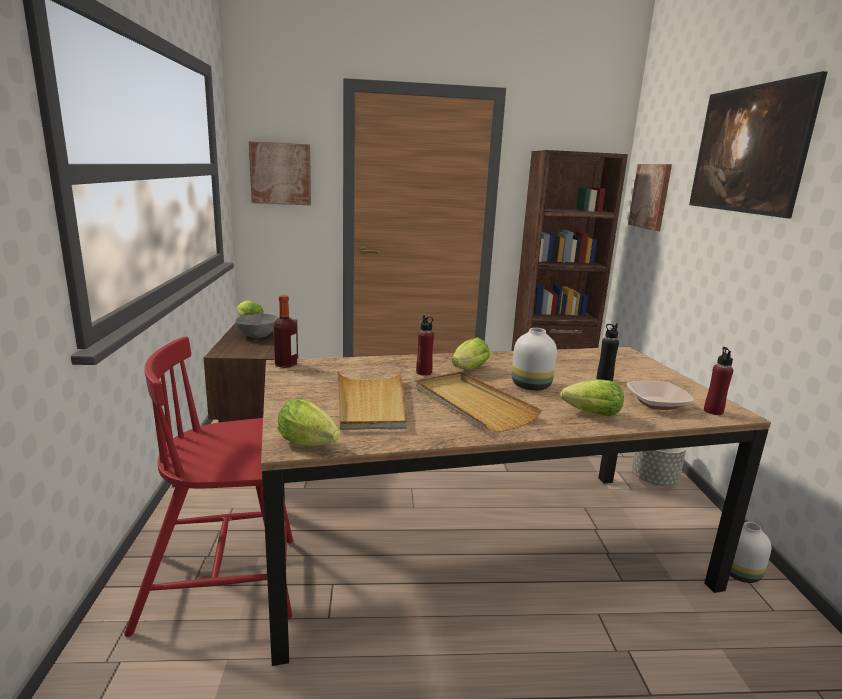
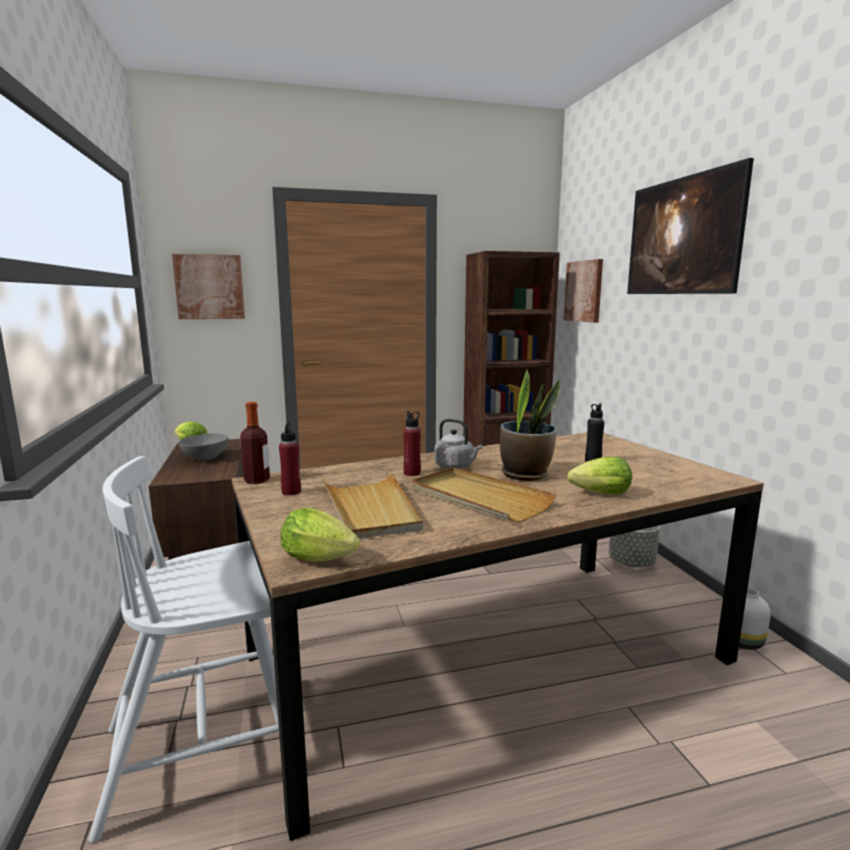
camera: 10 degrees left, 5 degrees down
(223, 583) = (205, 749): red chair -> white chair
(467, 370) = (456, 466): lettuce -> grey kettle
(530, 385) = (525, 474): white vase -> potted plant
(656, 403) = (654, 477): bowl -> none
(713, 411) = (708, 479): red bottle -> red bottle (291, 492)

